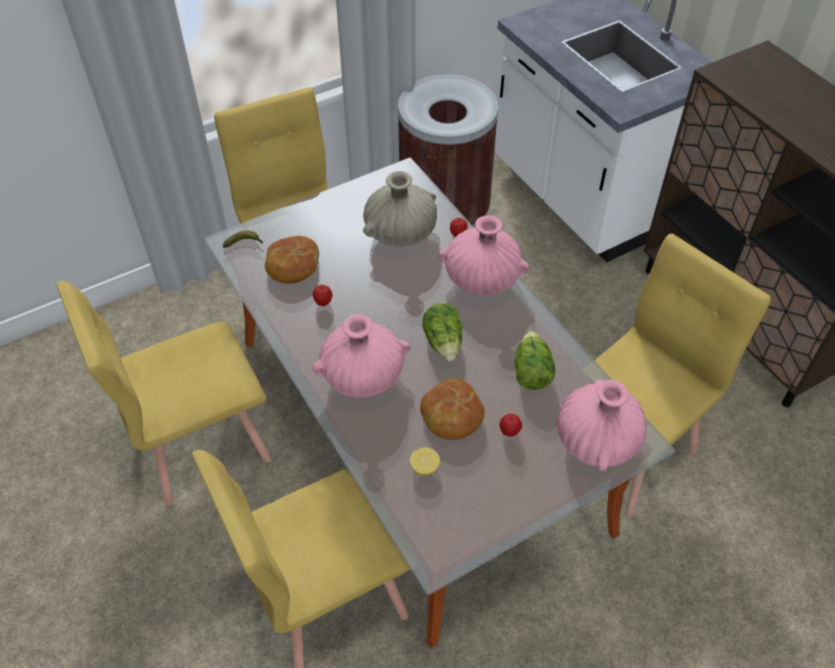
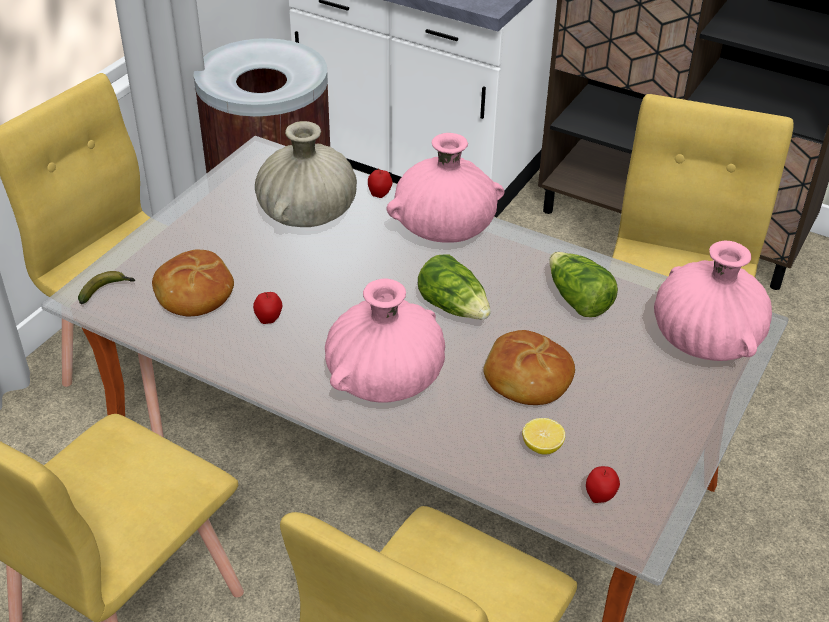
camera: 30 degrees left, 10 degrees down
(509, 432) = (606, 370): apple -> apple (600, 497)

